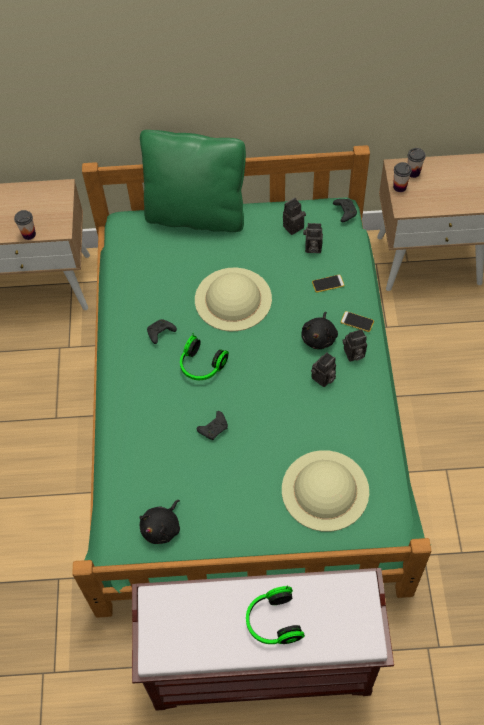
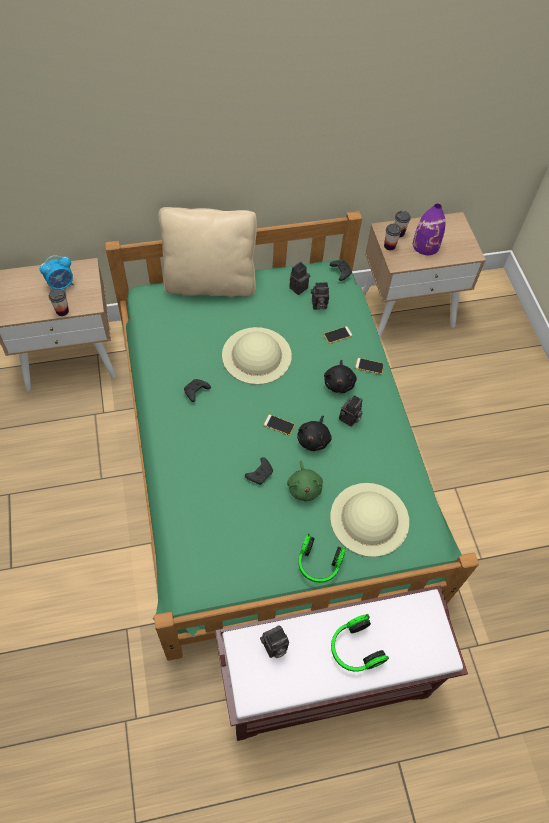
camera: 15 degrees left, 0 degrees up
(32, 206) = (61, 285): none -> alarm clock
(162, 527) = (228, 571): black plush toy -> black plush toy (314, 439)
(196, 215) = (210, 283): green pillow -> beige pillow
(201, 366) = (238, 418): headphones -> headphones (318, 564)
(244, 378) = (279, 425): none -> phone
(259, 448) = (304, 487): none -> green plush toy
(353, 354) = (371, 395): camera -> camera (274, 647)
(442, 189) = (426, 245): none -> purple vase

